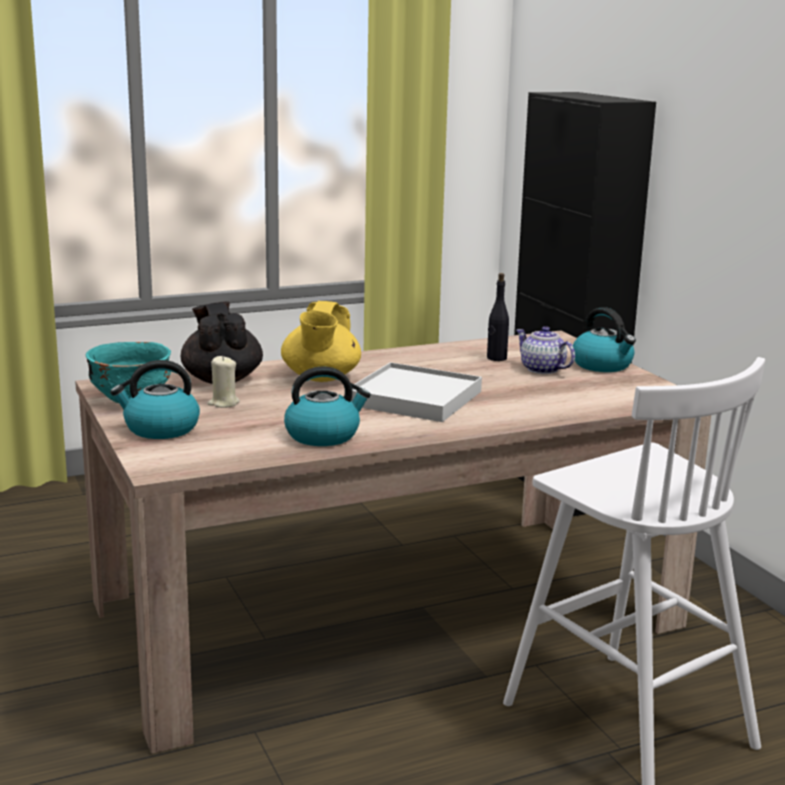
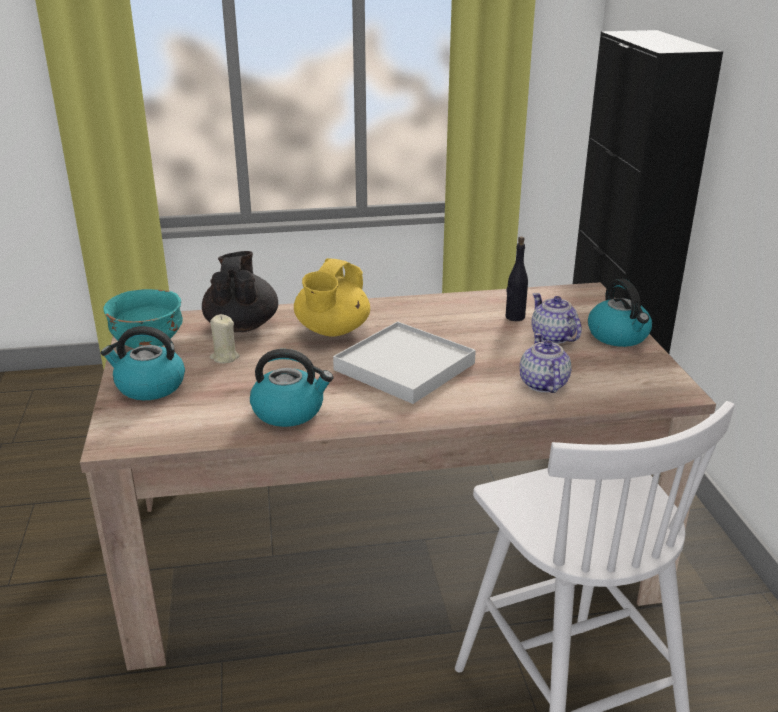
camera: 15 degrees right, 10 degrees up
(555, 401) = (543, 384): none -> teapot

